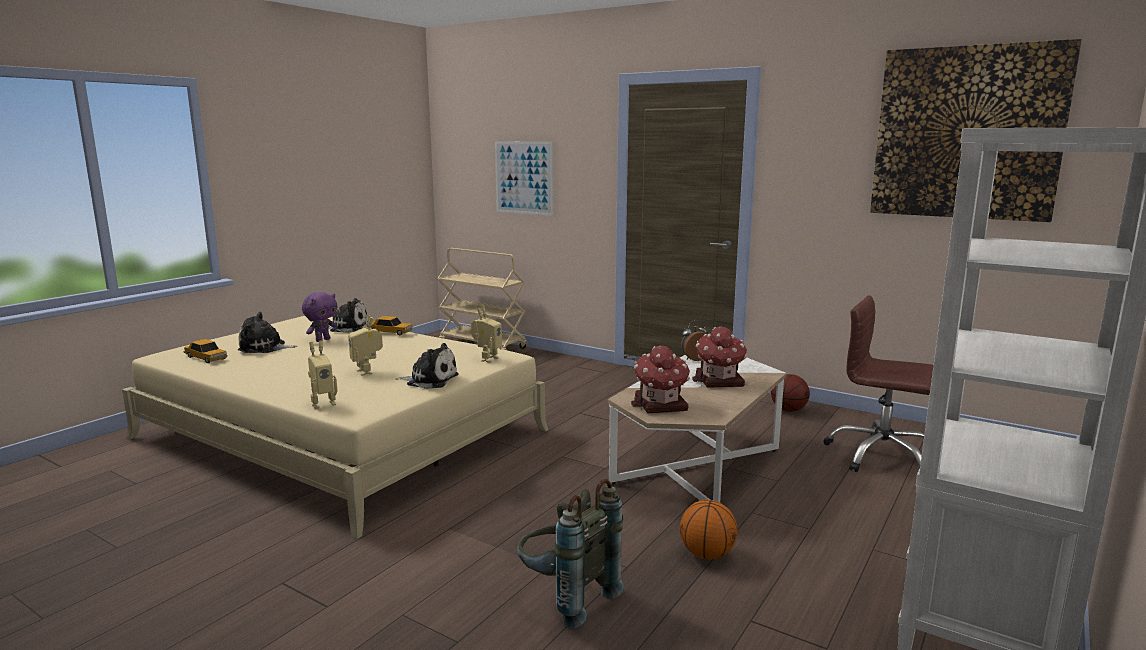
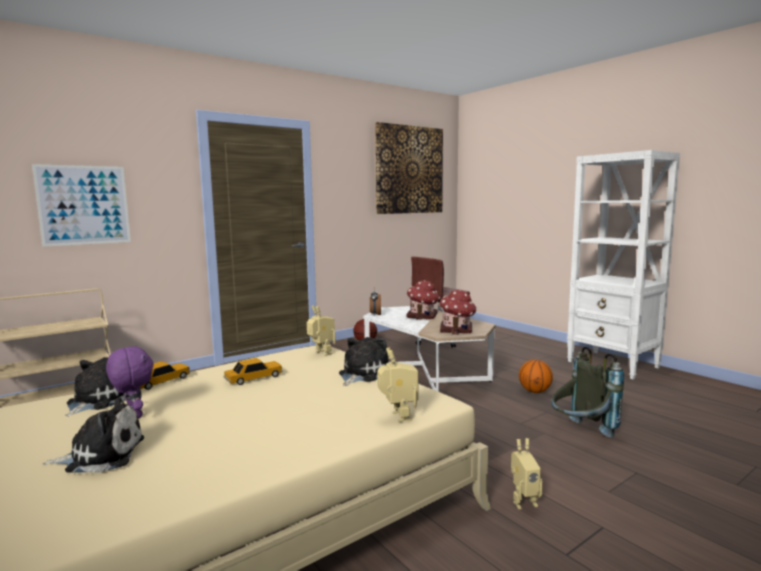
camera: 70 degrees left, 5 degrees down
(206, 358) = (74, 508): toy car -> toy car (254, 378)
(265, 348) = (101, 455): plush toy -> plush toy turned 120 degrees counterclockwise
(367, 371) = (310, 394): toy robot -> toy robot (523, 502)

